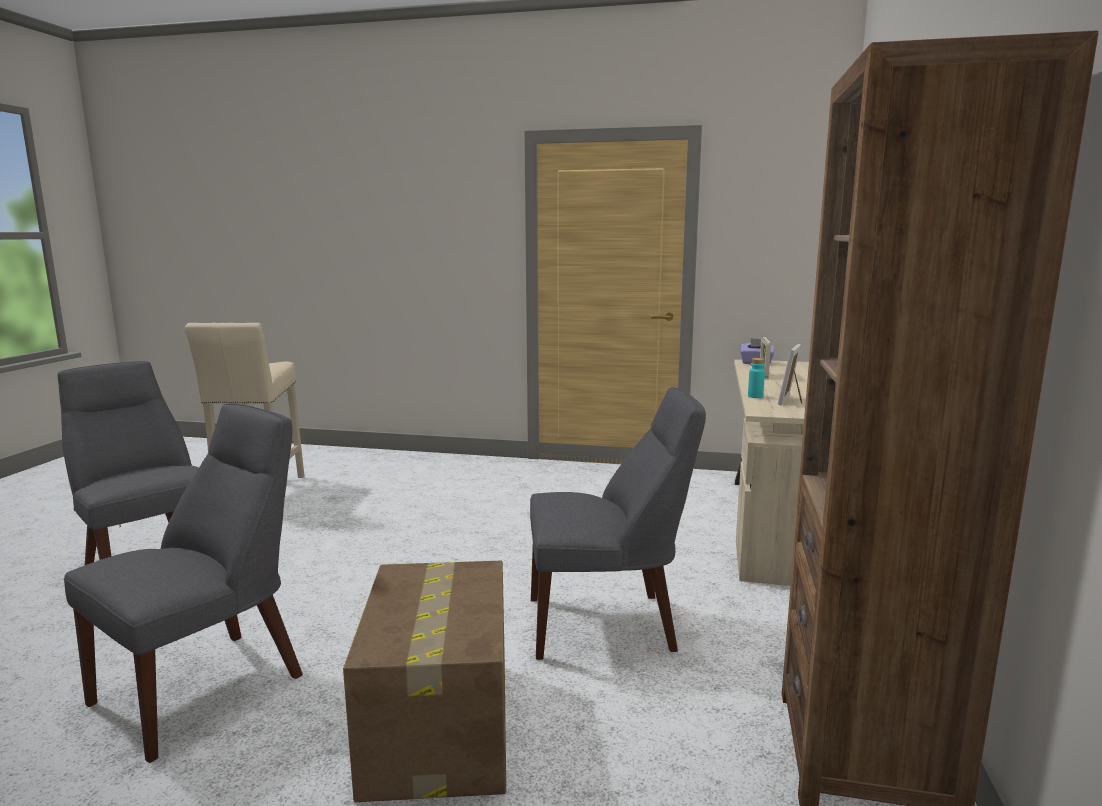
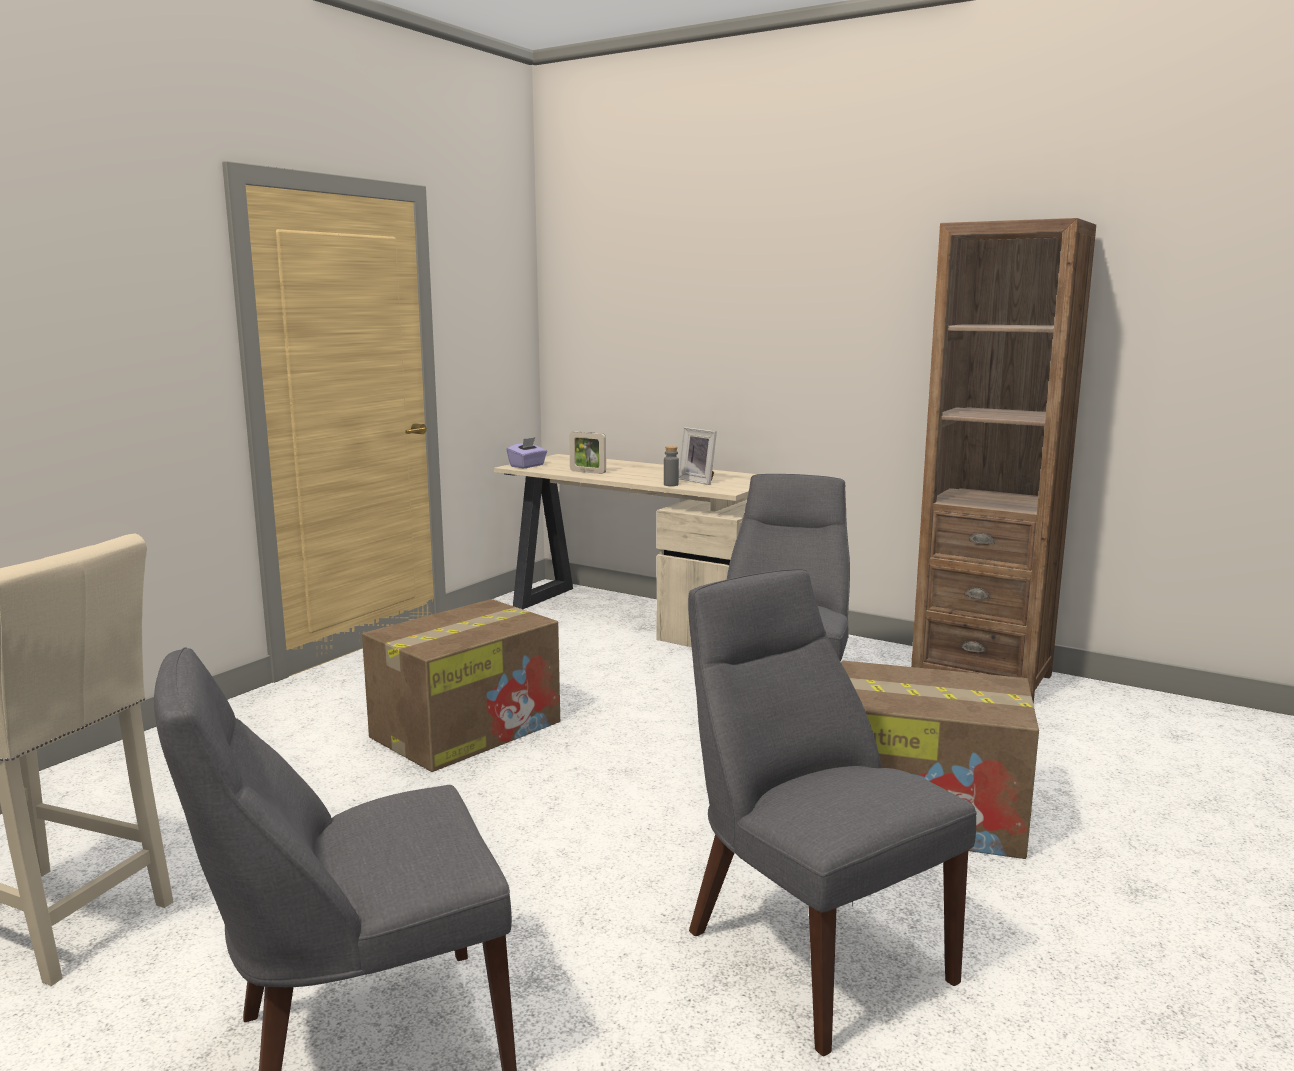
camera: 70 degrees left, 0 degrees up
(497, 516) = (468, 729): none -> cardboard box
(755, 396) = (671, 485): turquoise bottle -> grey bottle

